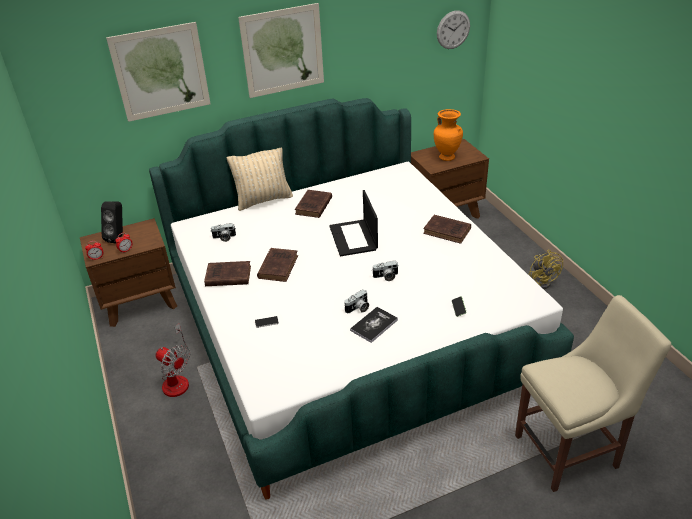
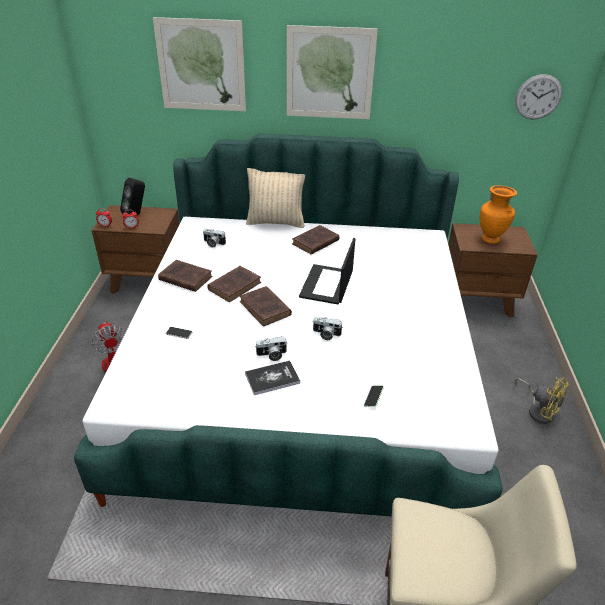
camera: 25 degrees right, 0 degrees up
(448, 231) = (429, 313): brown book -> brown book (266, 309)
(542, 281) = (538, 410): yellow fan -> yellow fan turned 60 degrees counterclockwise

